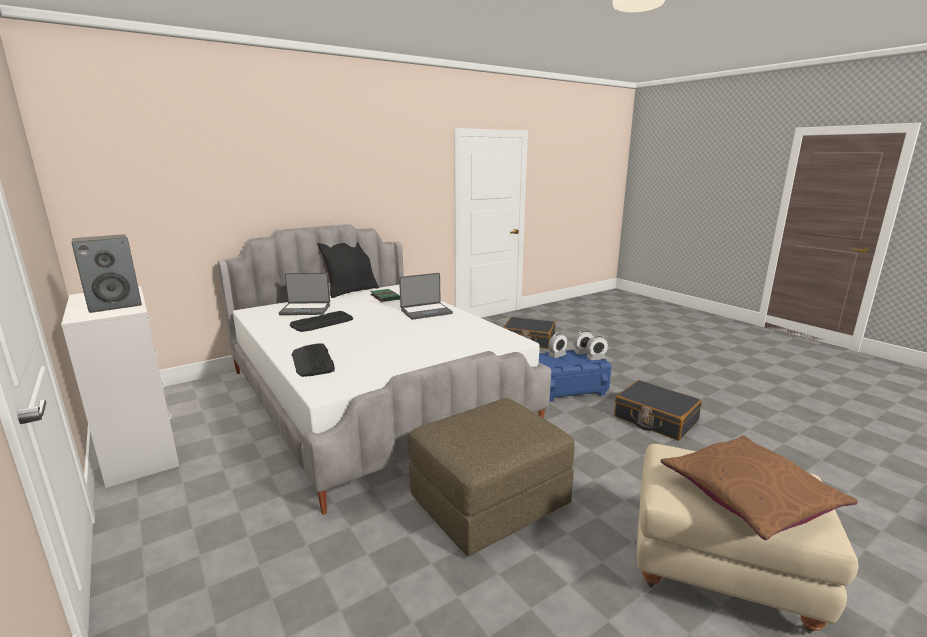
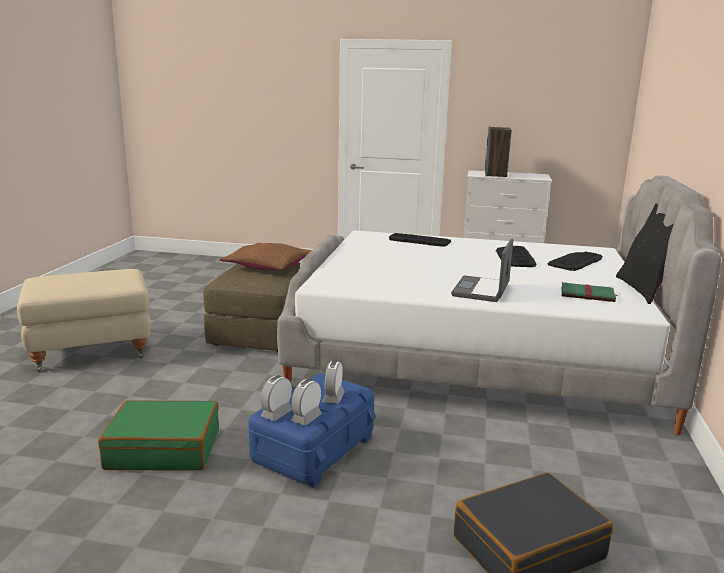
camera: 135 degrees right, 0 degrees up
(305, 310) = (574, 262): laptop -> keyboard
(655, 419) = (164, 449): black suitcase -> green suitcase
(749, 496) = (78, 276): brown pillow -> brown pillow (269, 266)

